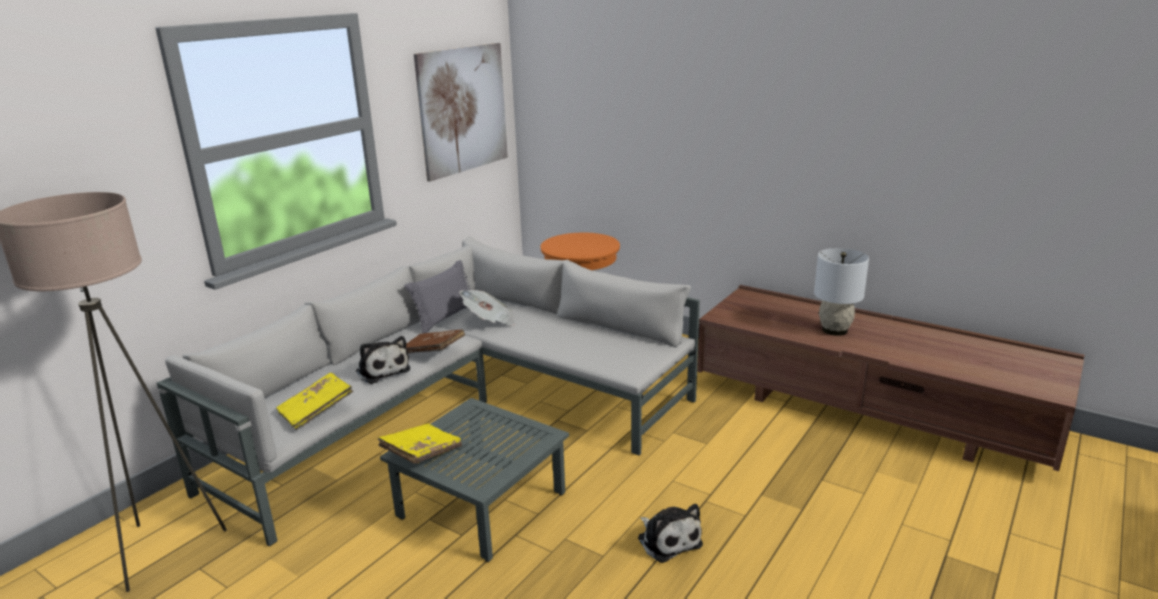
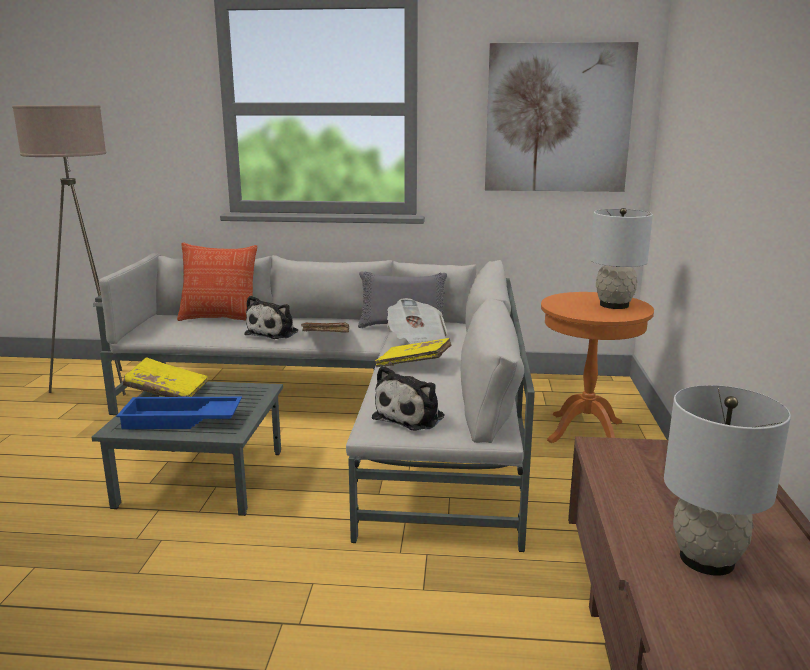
camera: 60 degrees right, 5 degrees down
(297, 389) = (220, 319): none -> orange pillow
(316, 411) = (188, 332): yellow book -> yellow book (414, 365)
(497, 454) = (180, 420): none -> blue tray
(587, 240) = (614, 305): none -> white table lamp
(668, 540) = (182, 612): plush toy -> plush toy (412, 416)

